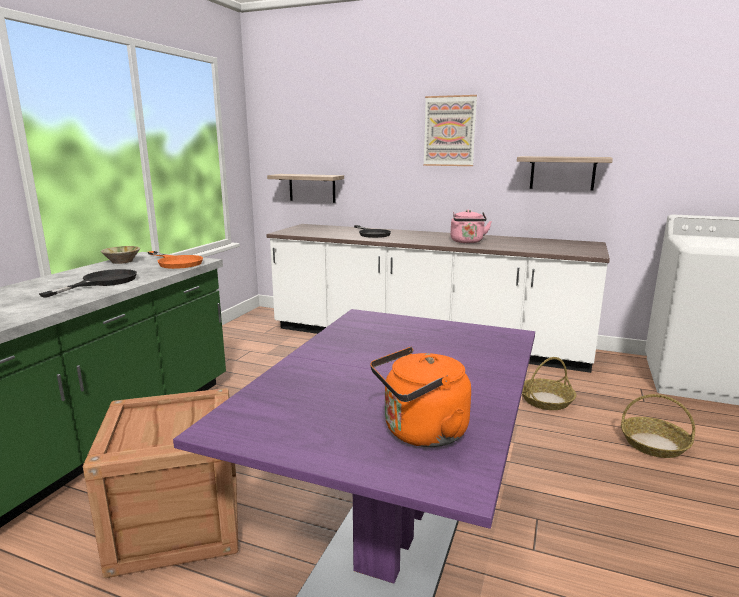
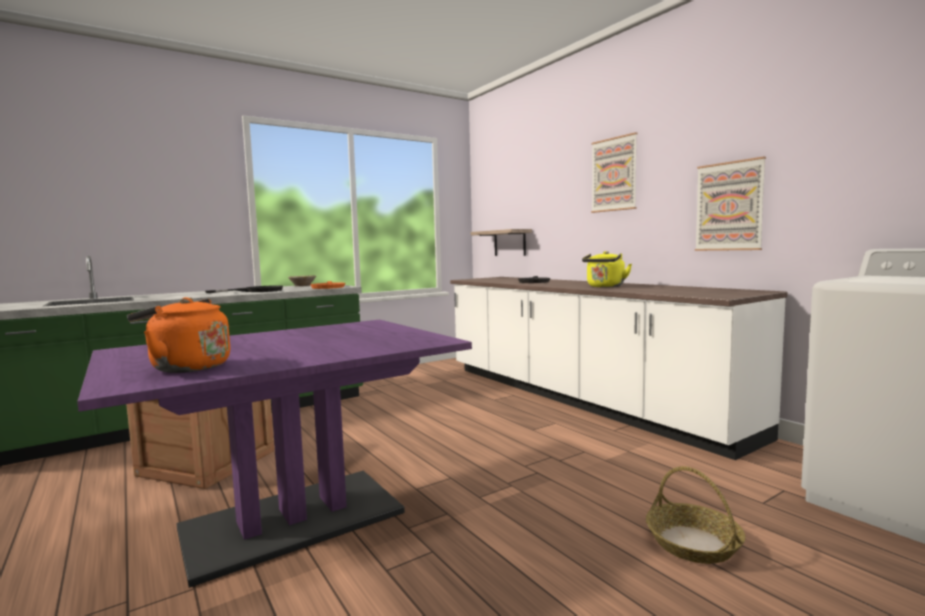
camera: 35 degrees right, 10 degrees down
(467, 242) = (605, 287): pink kettle -> yellow kettle
(546, 400) = (623, 469): basket -> none
(562, 173) = (729, 206): shelf -> picture

